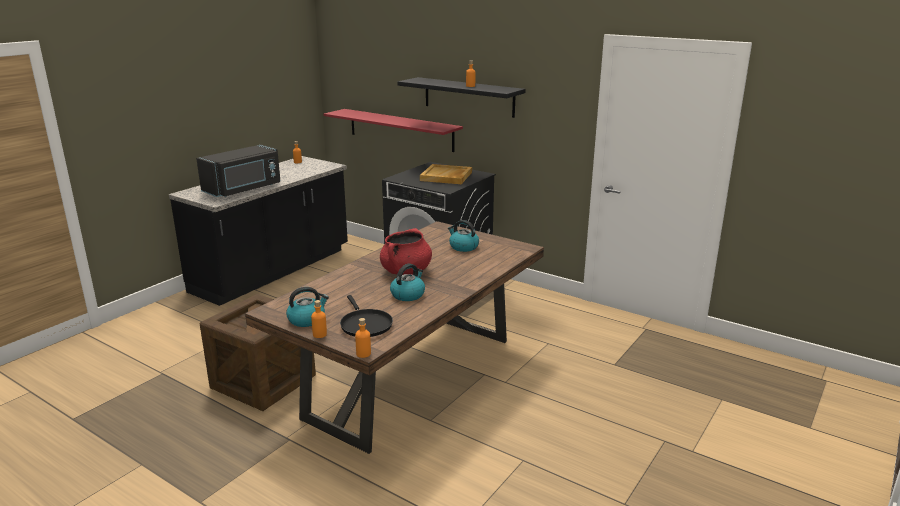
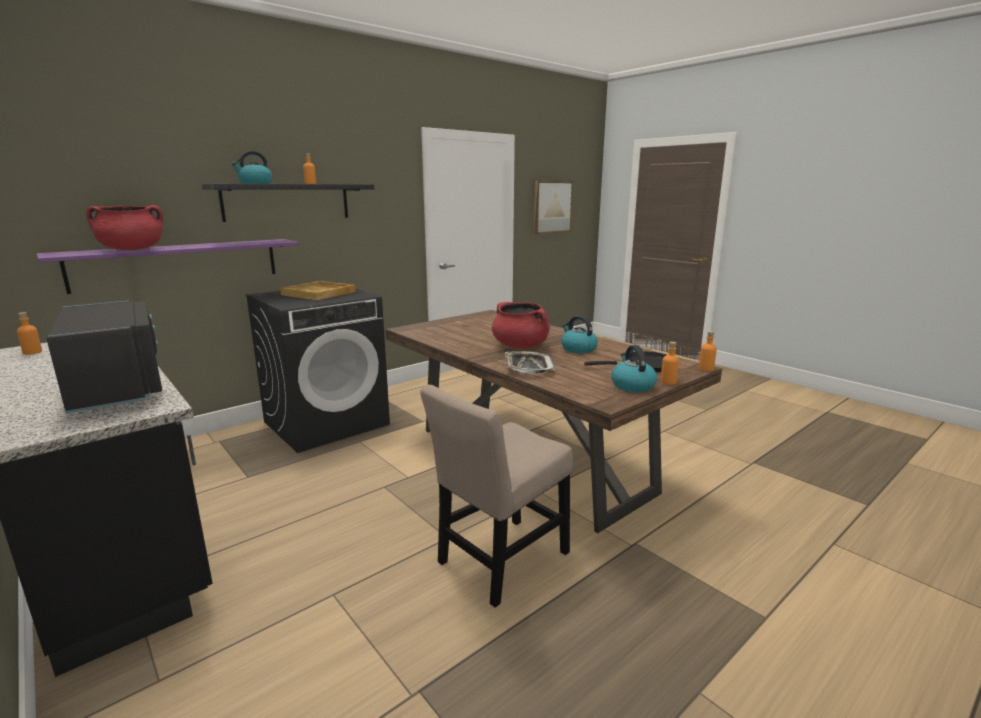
camera: 75 degrees left, 5 degrees down
(263, 382) = (499, 561): crate -> beige chair
(347, 279) = (528, 367): none -> tray
(367, 116) = (132, 249): none -> red cooking pot
(400, 129) = (178, 264): red shelf -> purple shelf
(463, 247) = (471, 326): kettle -> kettle (255, 183)
(823, 154) = (552, 207): none -> picture

